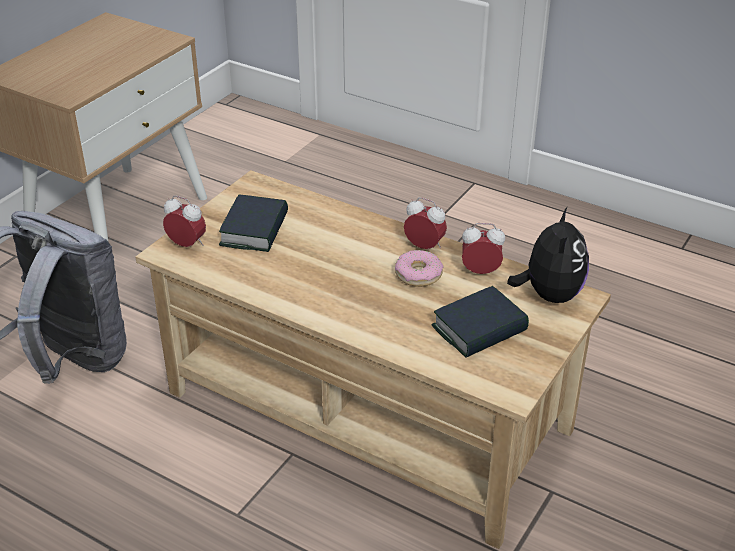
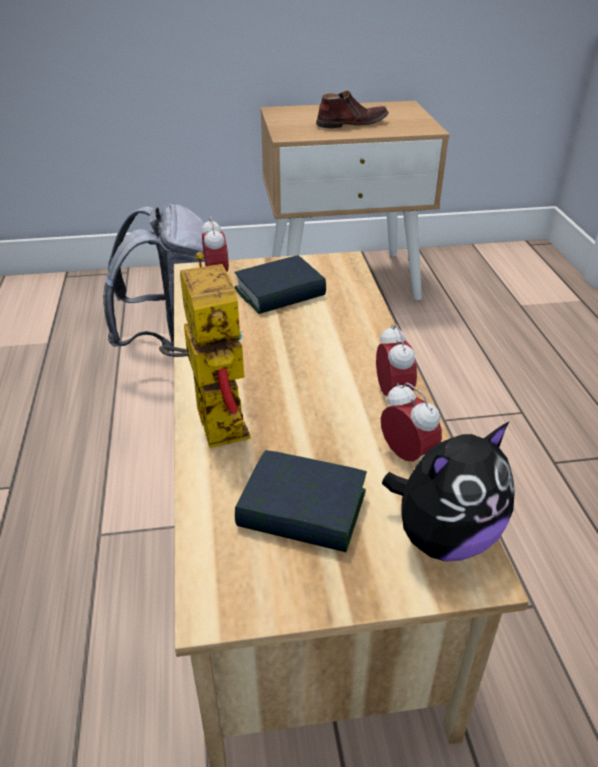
camera: 50 degrees right, 0 degrees up
(100, 60) = (351, 124): none -> brown shoe
(358, 323) = (212, 416): none -> toy robot
(418, 274) = (341, 414): donut -> none

